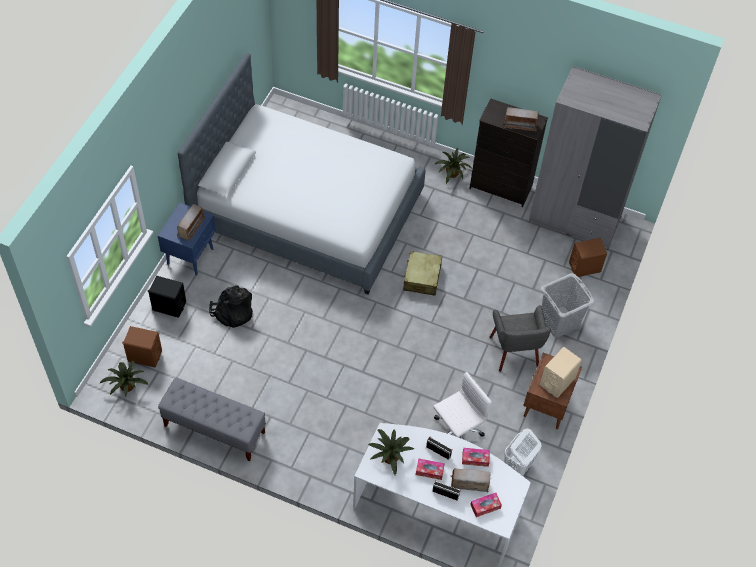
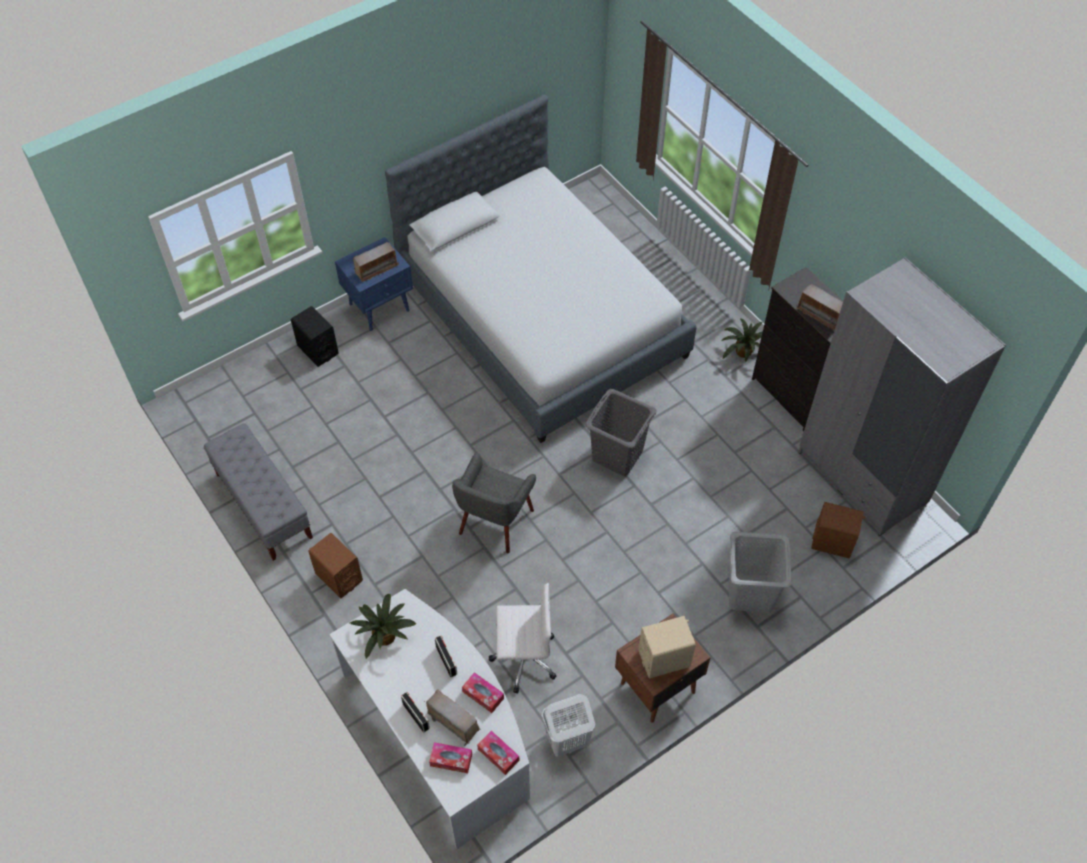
camera: 35 degrees right, 0 degrees up
(126, 387) = (211, 413): potted plant -> none
(144, 356) = (254, 390): brown speaker -> brown speaker (339, 577)
(232, 312) = (377, 389): black backpack -> none
(422, 278) = (617, 455): beige suitcase -> grey laundry basket
(429, 471) = (418, 678): tissue box -> tissue box (498, 755)
(515, 352) = (666, 600): grey armchair -> grey armchair (494, 522)

